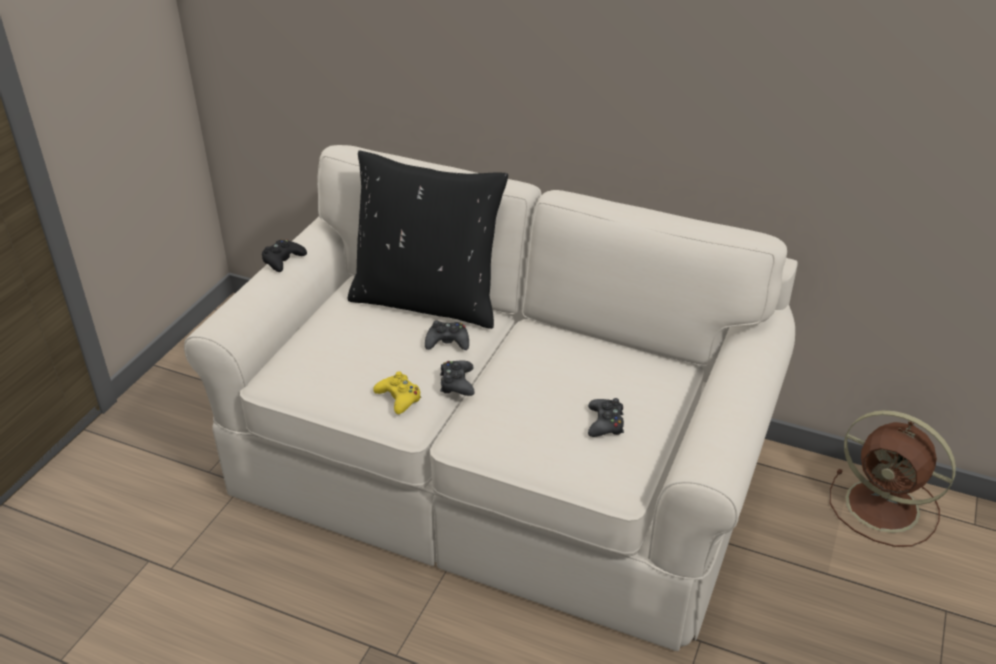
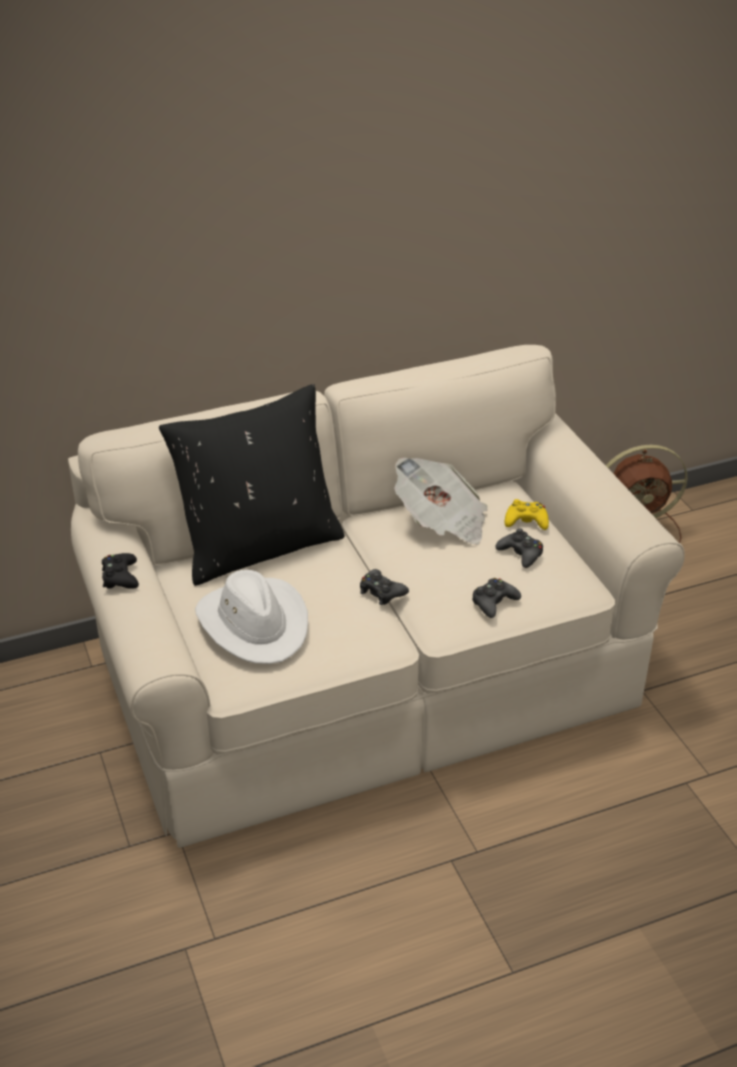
camera: 45 degrees left, 0 degrees up
(342, 349) = (254, 623): none -> white hat
(399, 398) = (357, 629): yellow game controller -> yellow game controller (526, 521)
(447, 342) = (328, 567): black game controller -> black game controller (494, 602)
(581, 360) = (441, 521): none -> newspaper

